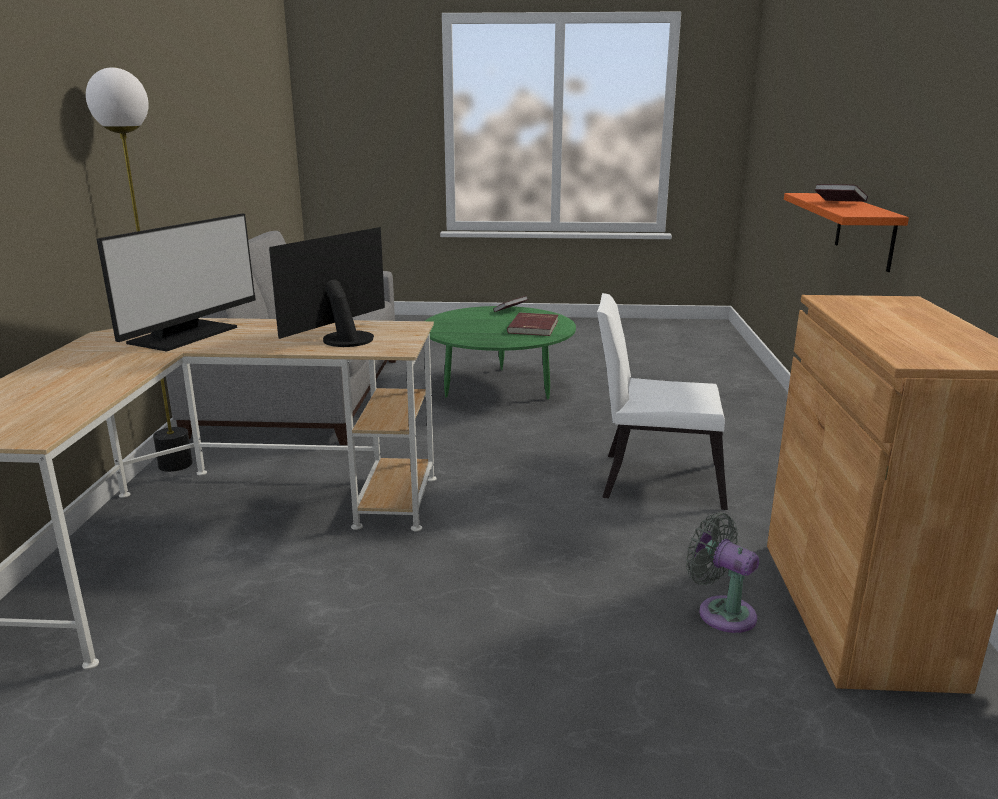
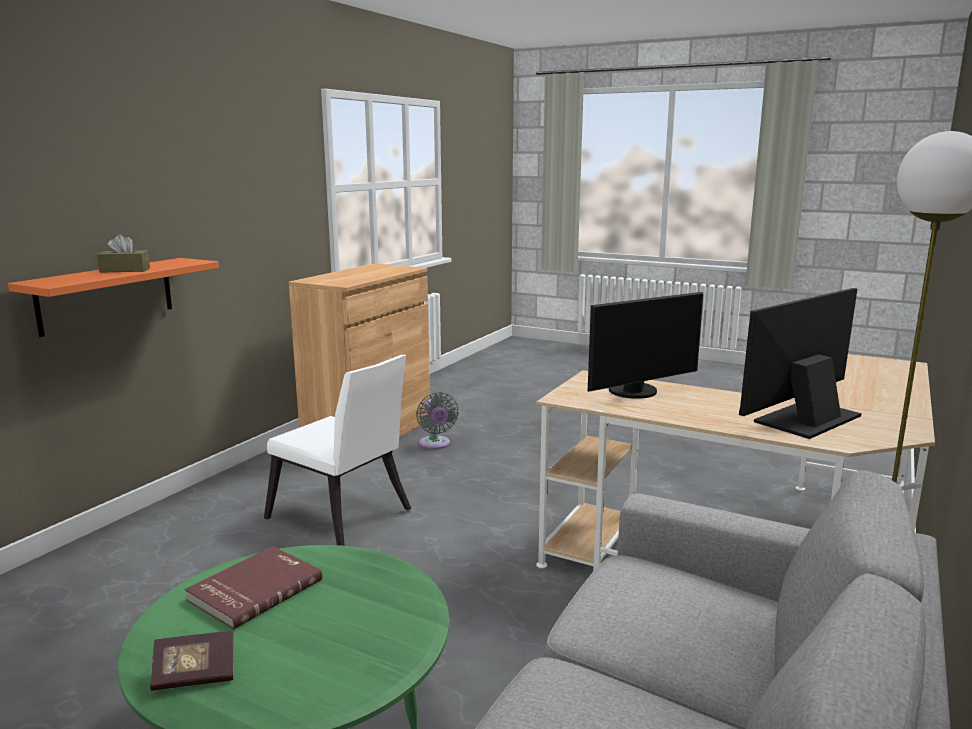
camera: 155 degrees left, 5 degrees down
(839, 203) = (125, 270): book -> brown tissue box

